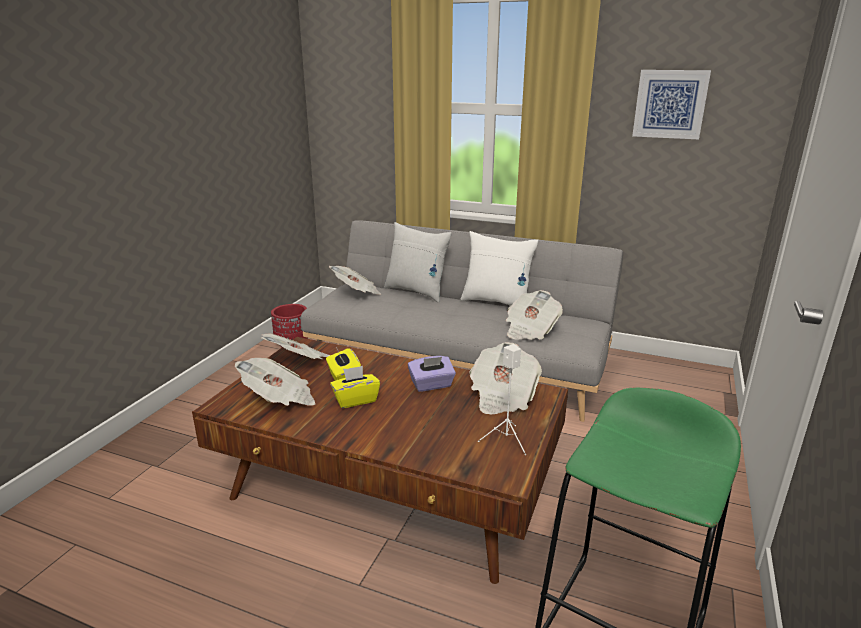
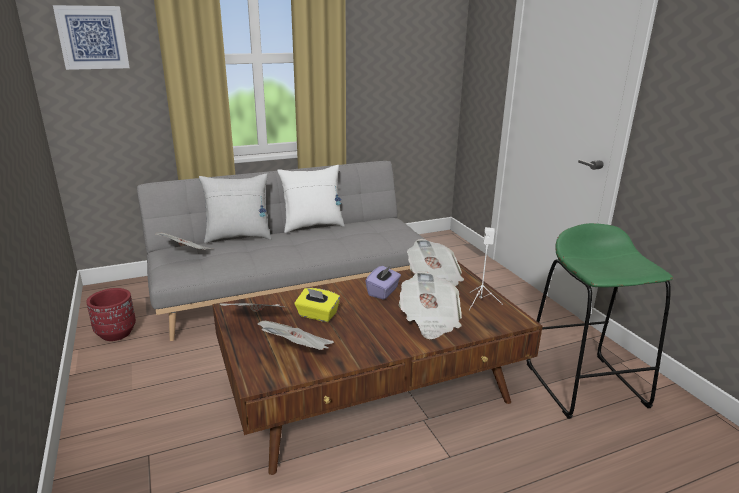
camera: 45 degrees left, 0 degrees up
(355, 400) = (354, 324): yellow tissue box -> none
(530, 330) = (366, 236): newspaper -> newspaper (429, 320)
(670, 104) = (395, 47): picture -> picture (93, 37)

